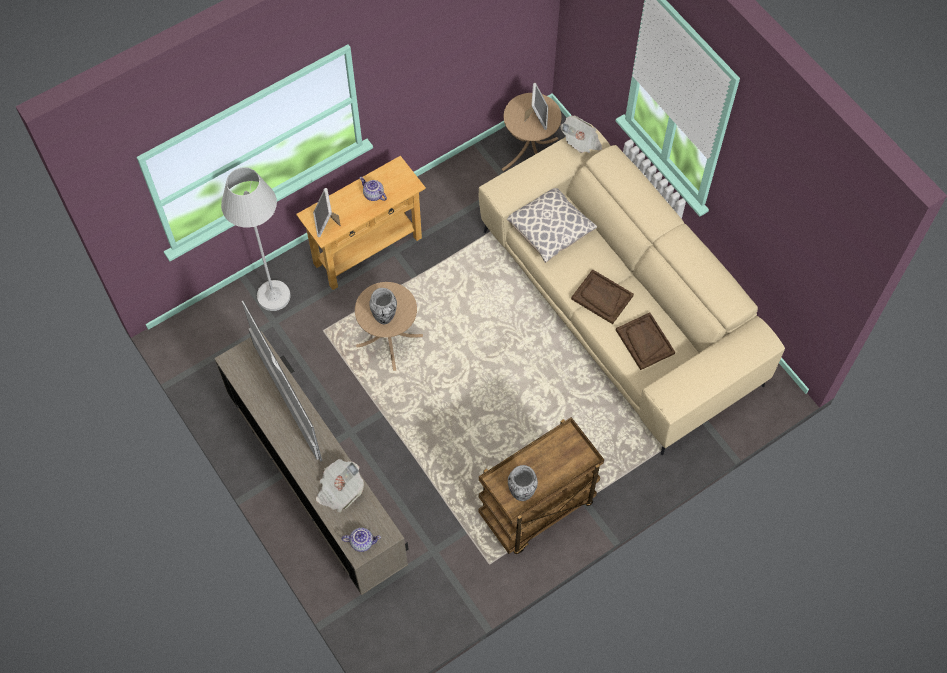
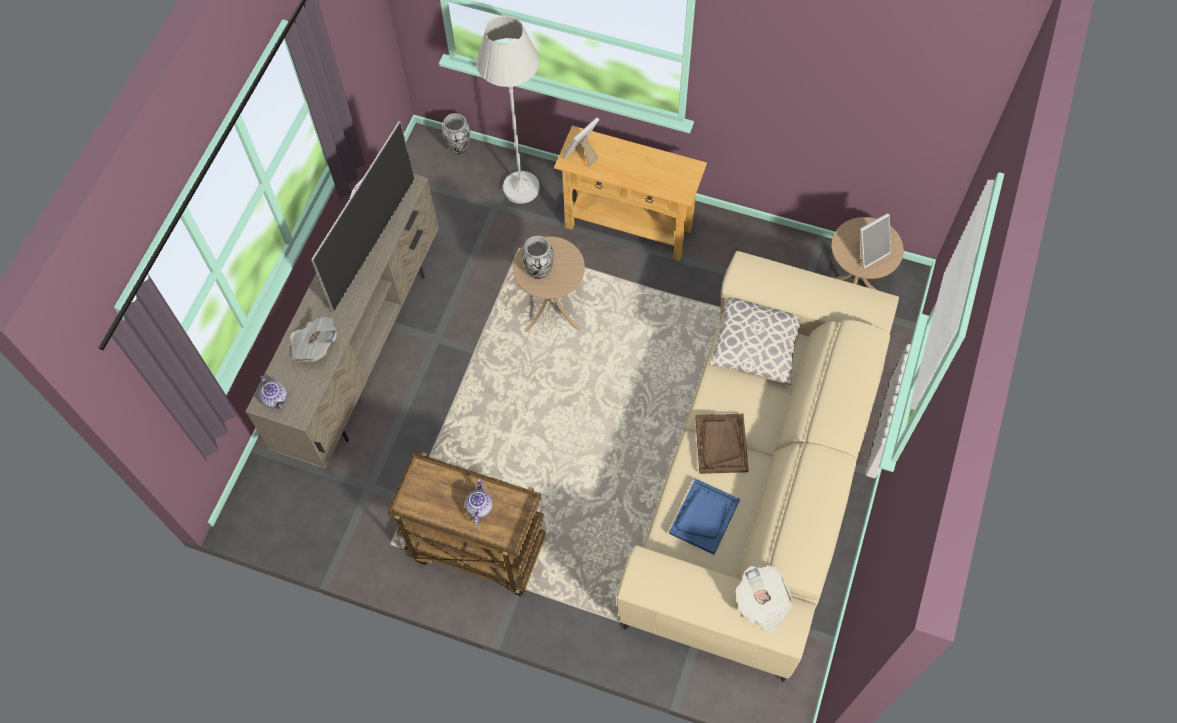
camera: 55 degrees right, 0 degrees up
(373, 195) = (644, 169): teapot -> teapot (478, 507)
(521, 492) = (428, 503): vase -> vase (459, 148)
(581, 142) = (867, 303): newspaper -> newspaper (762, 603)
(644, 342) = (704, 517): brown tray -> blue tray

